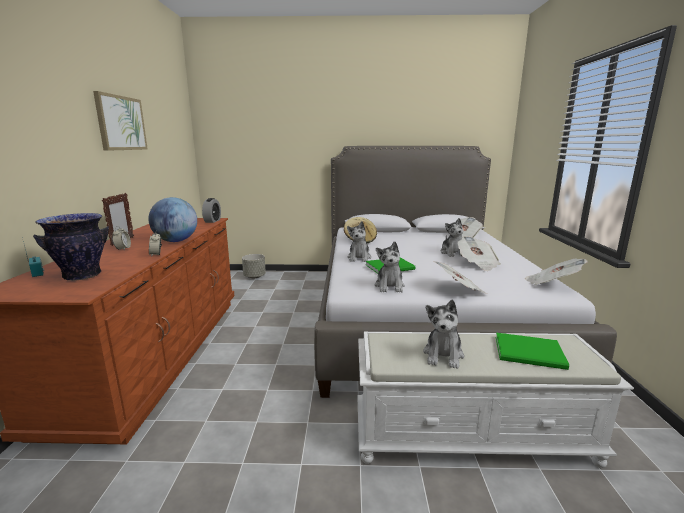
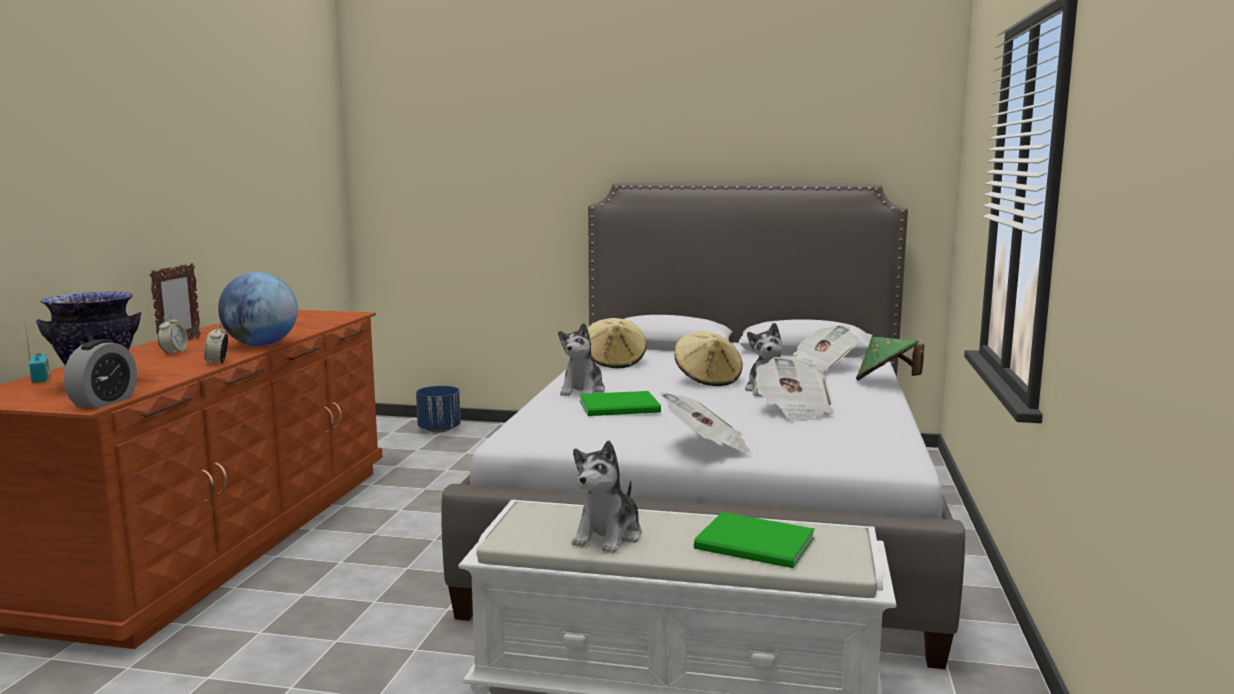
camera: 10 degrees right, 5 degrees down
(121, 123) = (201, 149): picture -> none
(212, 221) = (345, 316): alarm clock -> alarm clock (104, 402)
(254, 276) = (439, 430): grey planter -> blue planter
(389, 286) = (591, 435): plush toy -> none
(417, 248) = (707, 380): none -> beige hat
(502, 245) = (886, 382): none -> green hat
(551, 284) = (892, 447): newspaper -> none

